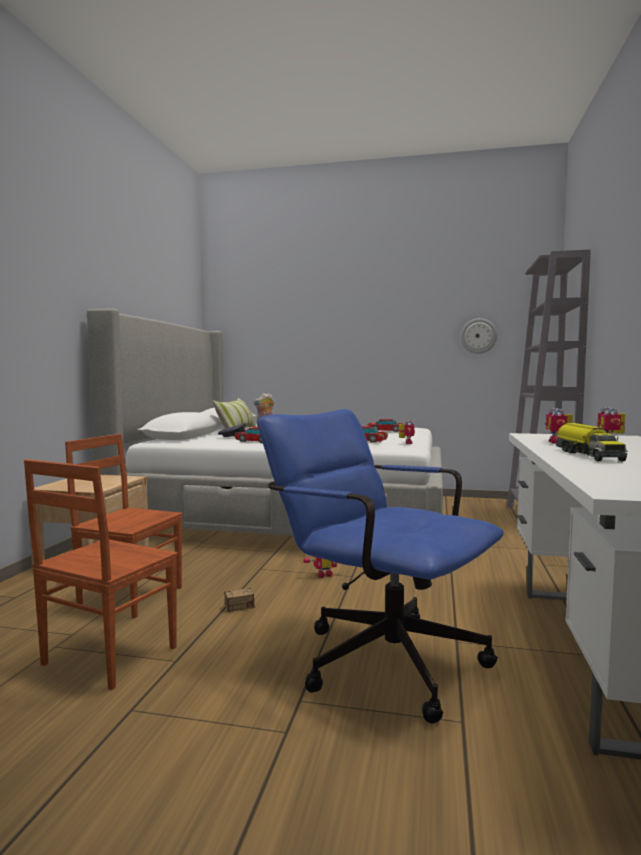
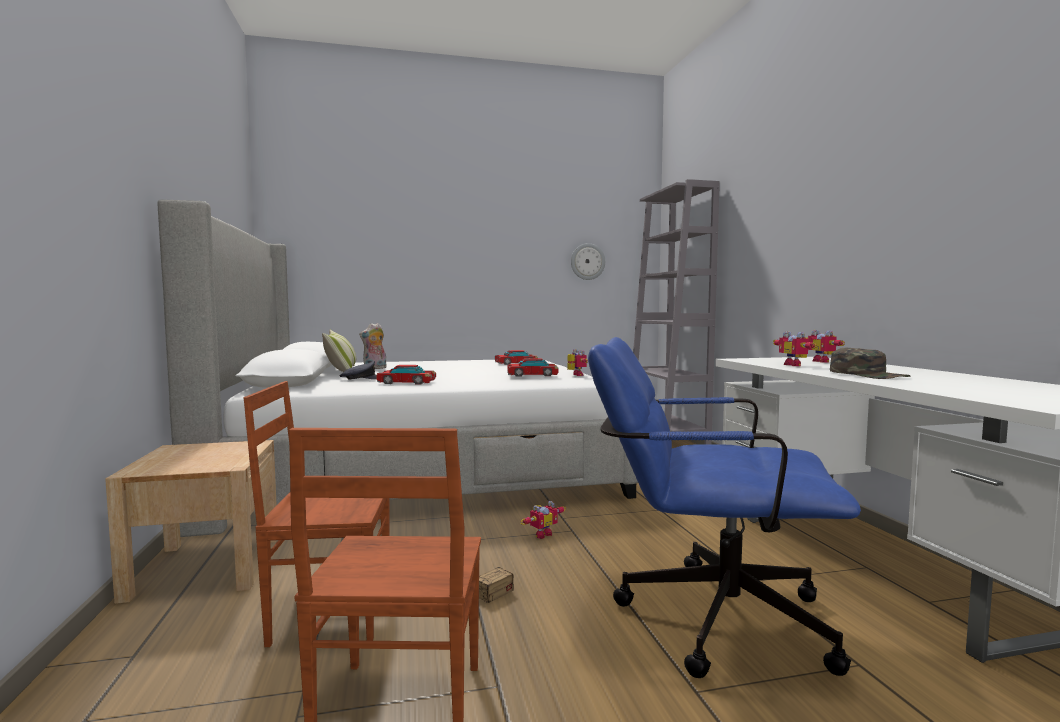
camera: 25 degrees left, 0 degrees up
(587, 455) = (867, 375): toy truck -> green cap

